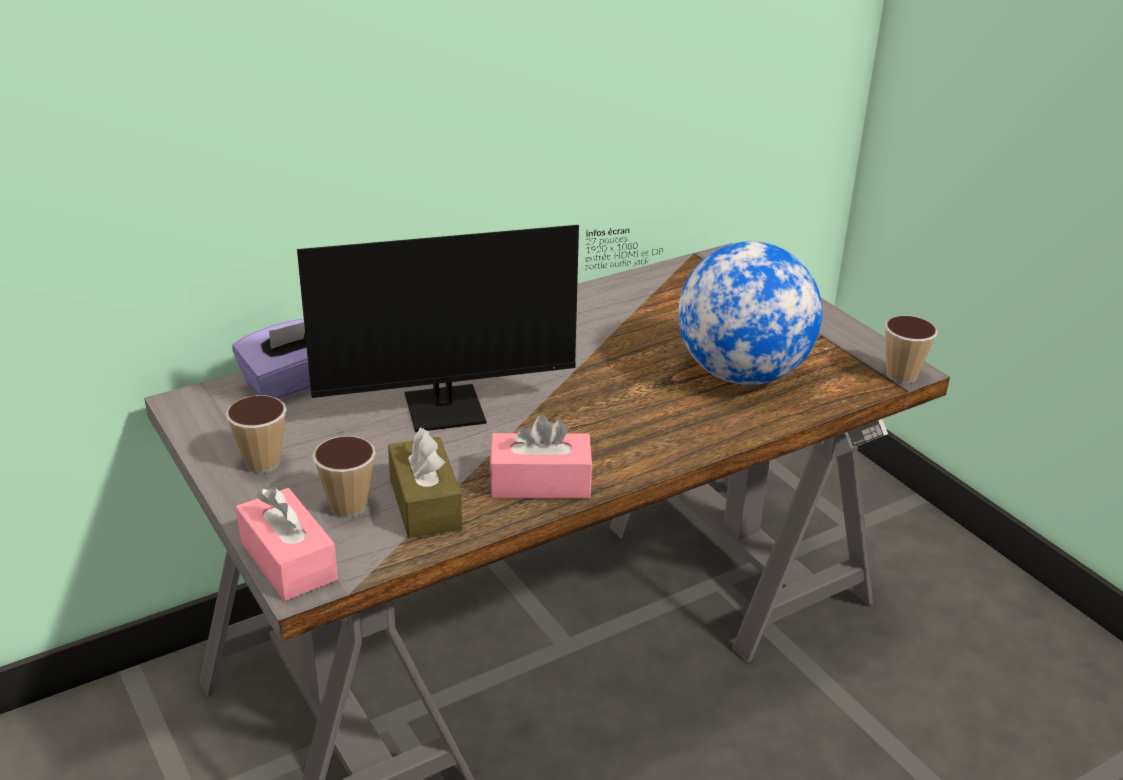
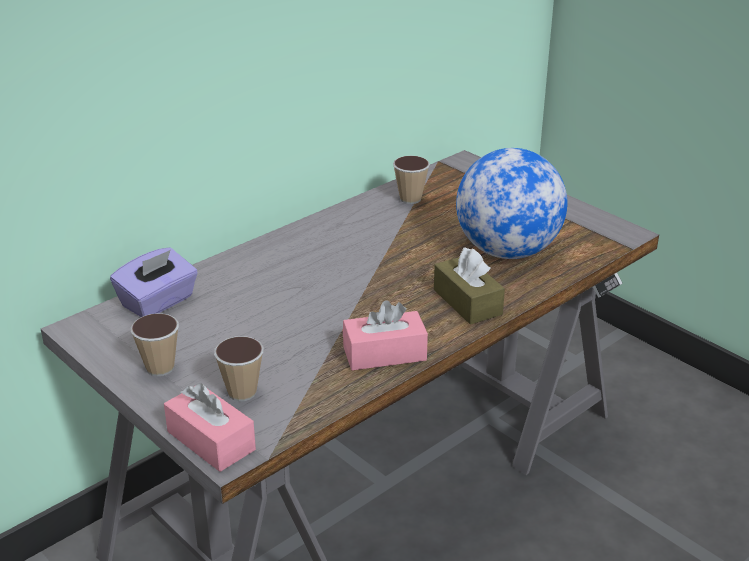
camera: 10 degrees left, 0 degrees up
(425, 503) = (301, 382): brown tissue box -> brown tissue box (467, 302)
(458, 409) = (300, 305): monitor -> none
(901, 375) = (624, 238): cup -> cup (410, 199)

